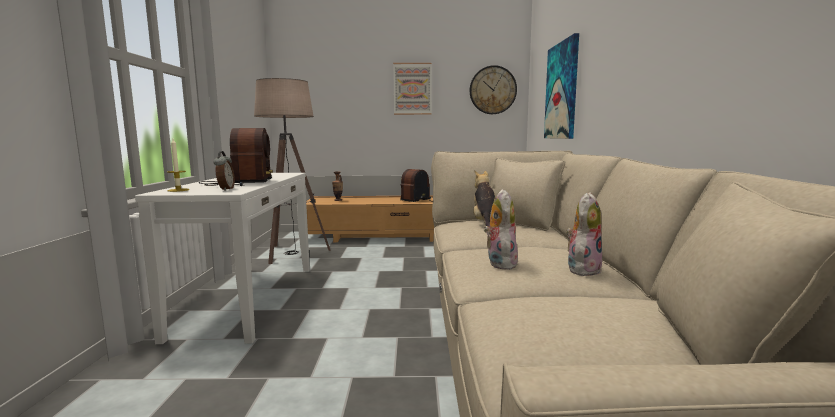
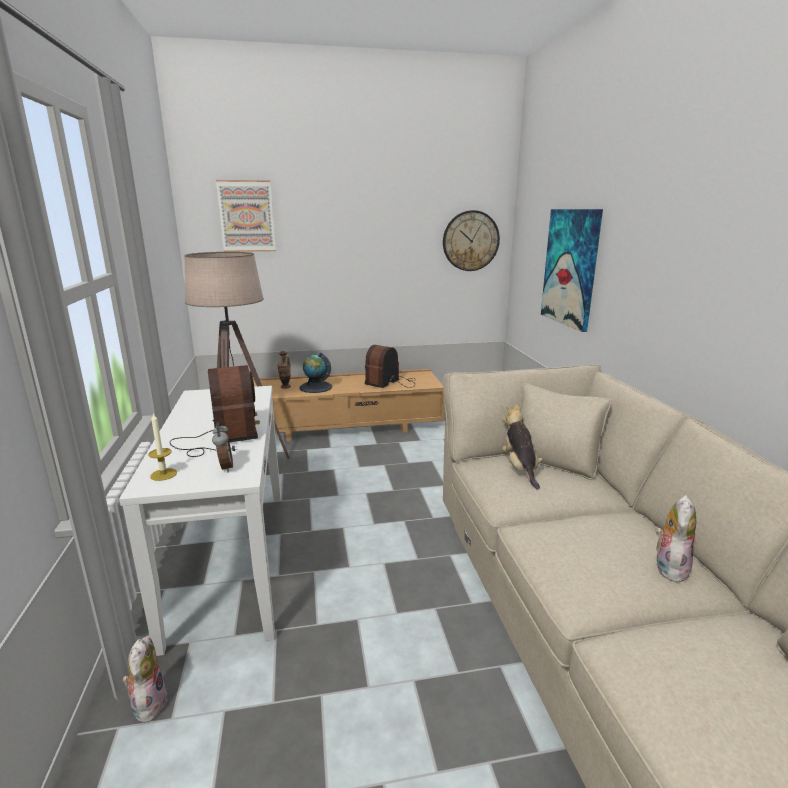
camera: 10 degrees left, 10 degrees up
(361, 201) = (315, 387): none -> globe
(412, 89) = (372, 240): picture -> picture (246, 216)
(499, 263) = (583, 564): plush toy -> plush toy (148, 703)

